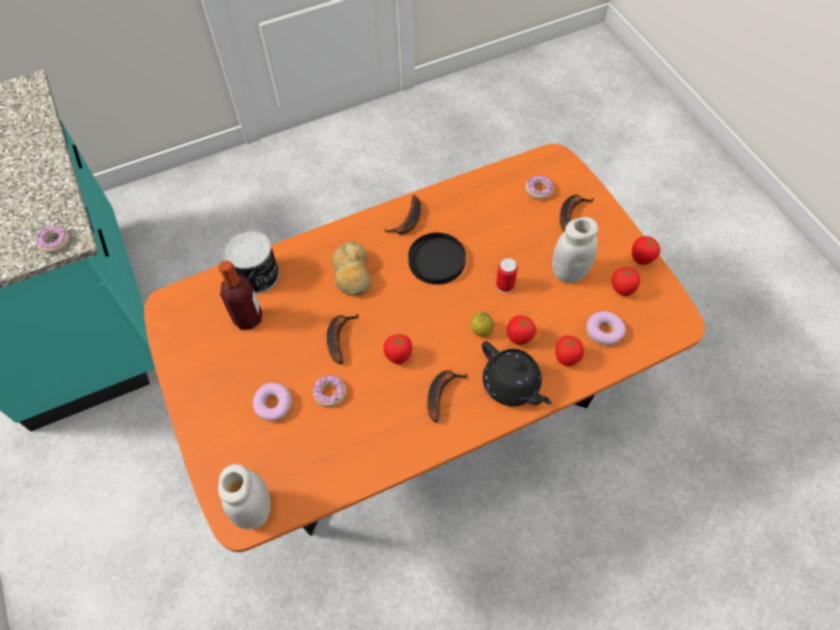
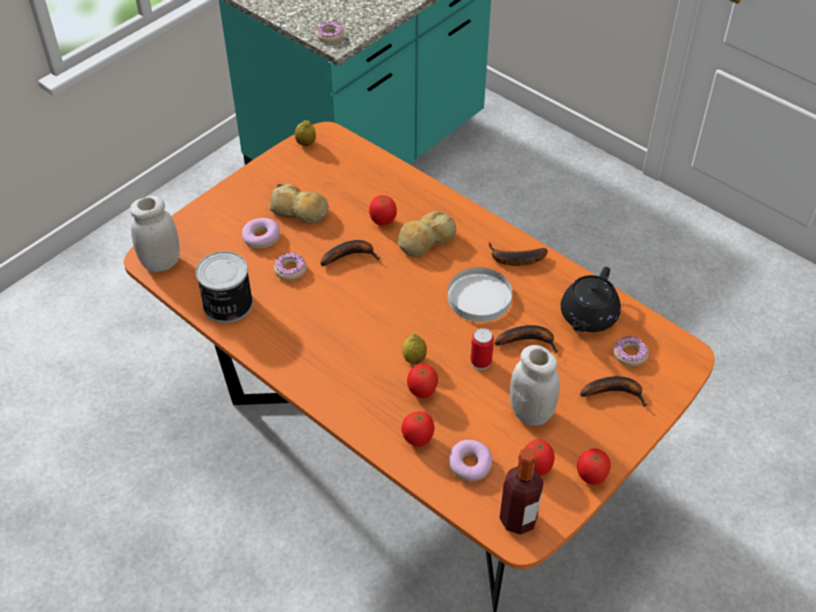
camera: 65 degrees right, 10 degrees down
(167, 324) = (306, 143): none -> lemon
(248, 318) = (338, 189): bottle -> bottle (518, 519)
(257, 360) = (300, 211): none -> bread
(258, 275) = (386, 178): can -> can (227, 305)
(398, 357) = (351, 305): tomato -> tomato (383, 222)
(436, 260) = (479, 297): black plate -> white plate
(441, 392) = (328, 349): banana -> banana (528, 340)
(512, 385) = (363, 402): black teapot -> black teapot (588, 317)

